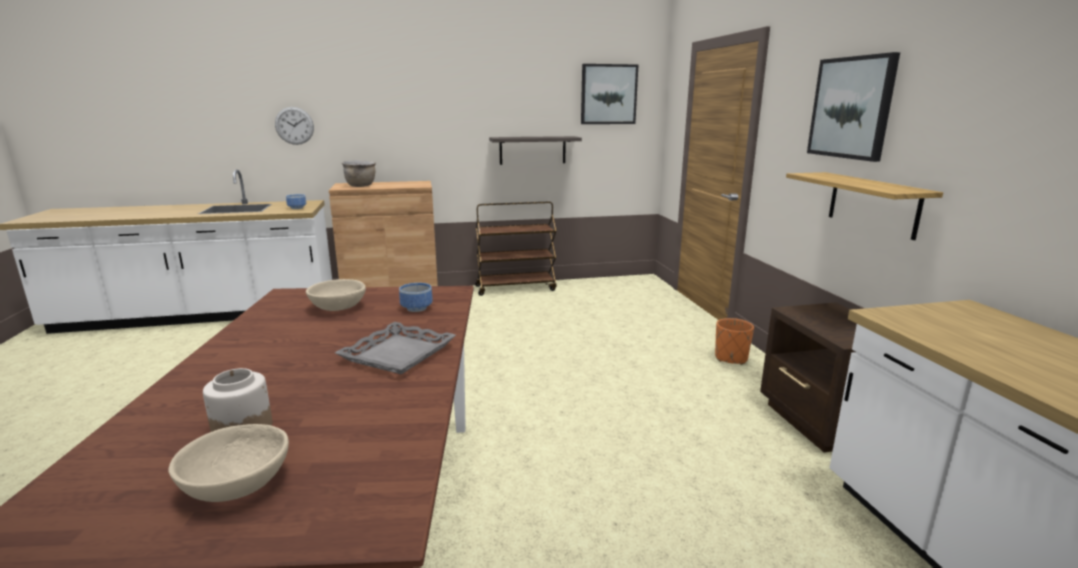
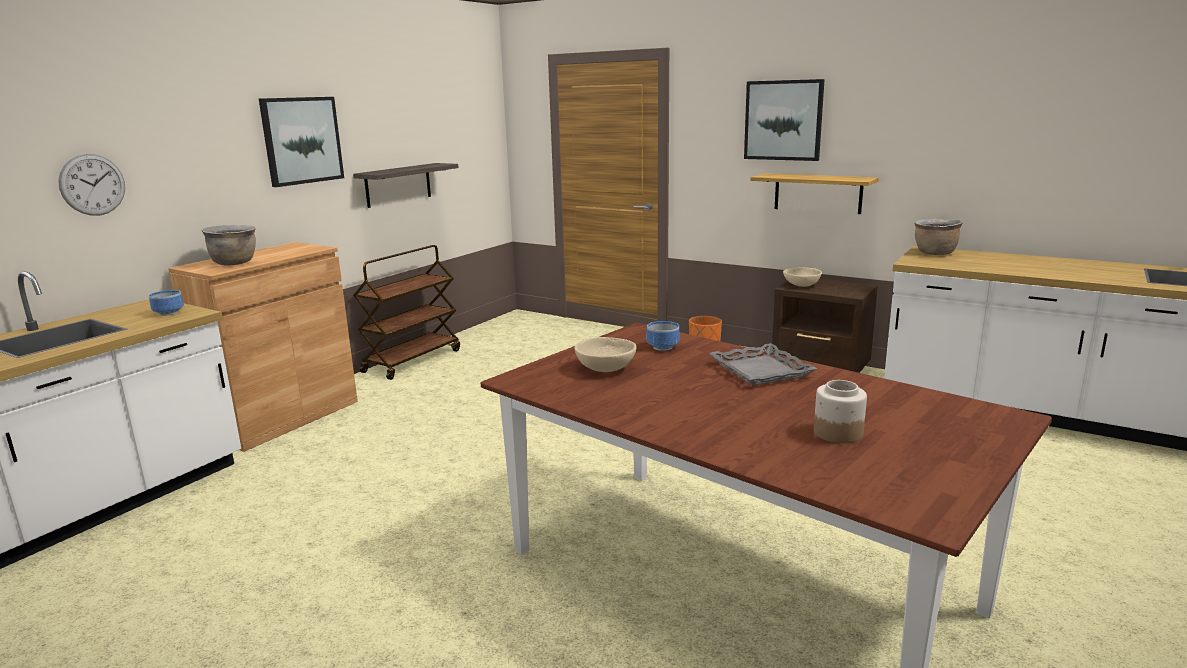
camera: 45 degrees left, 0 degrees up
(239, 485) = (926, 443): beige bowl -> beige bowl (801, 285)
(608, 94) = (459, 111): picture -> picture (301, 140)
(964, 316) = (934, 253): none -> brown cooking pot

